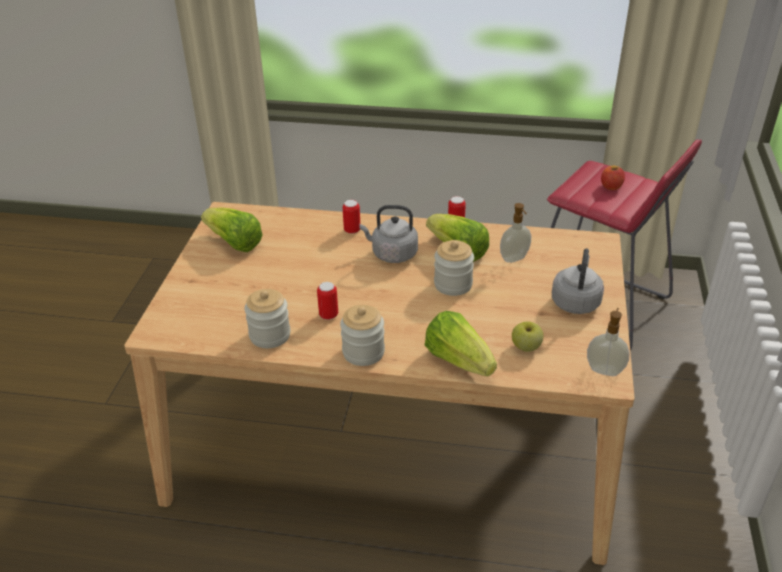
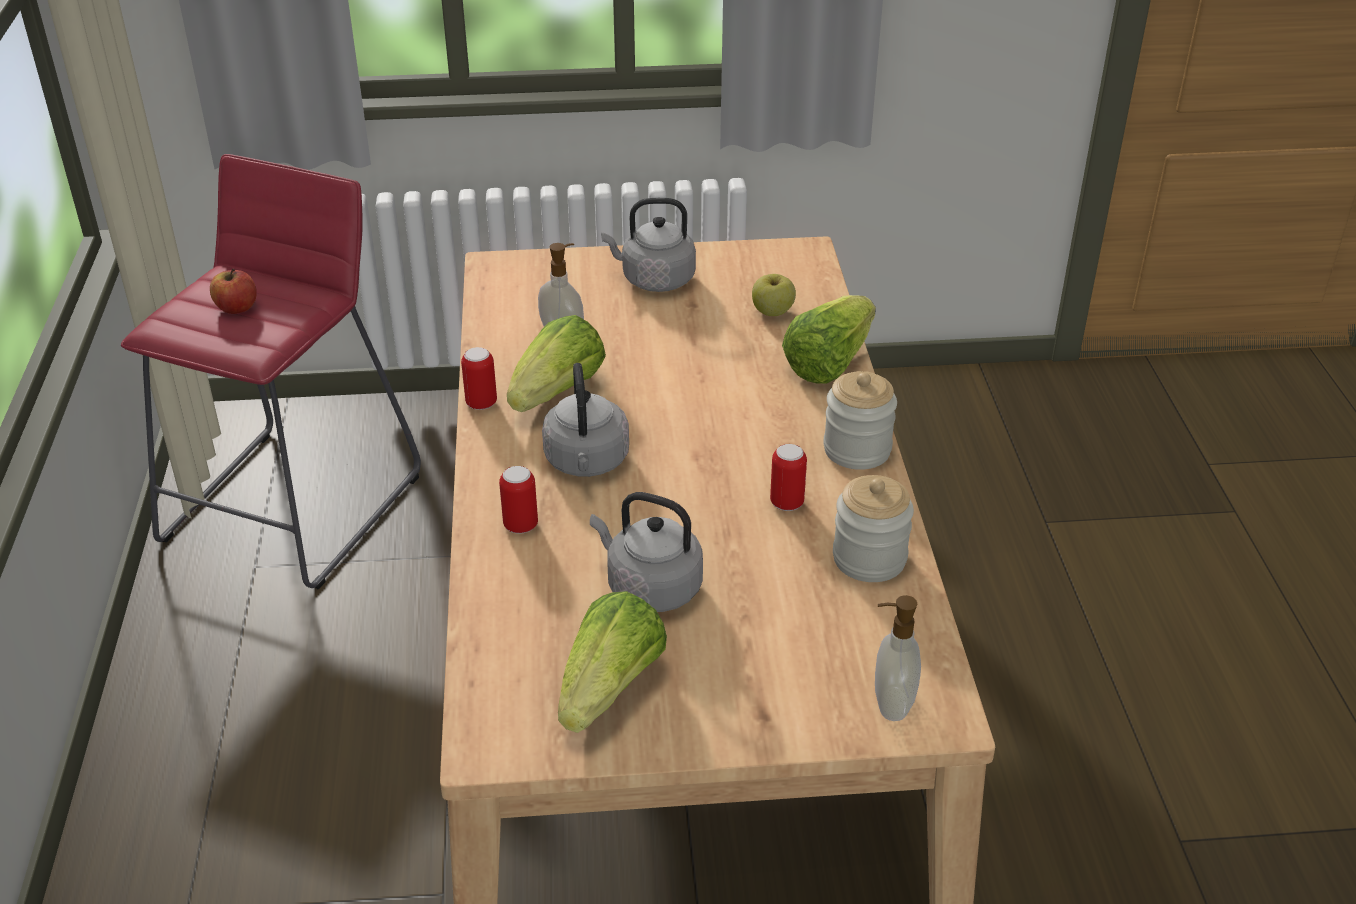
camera: 105 degrees left, 0 degrees up
(289, 261) = (649, 587): none -> grey kettle
(453, 284) = (653, 387): jar -> none
(604, 370) = (787, 255): soap dispenser -> soap dispenser (891, 703)

